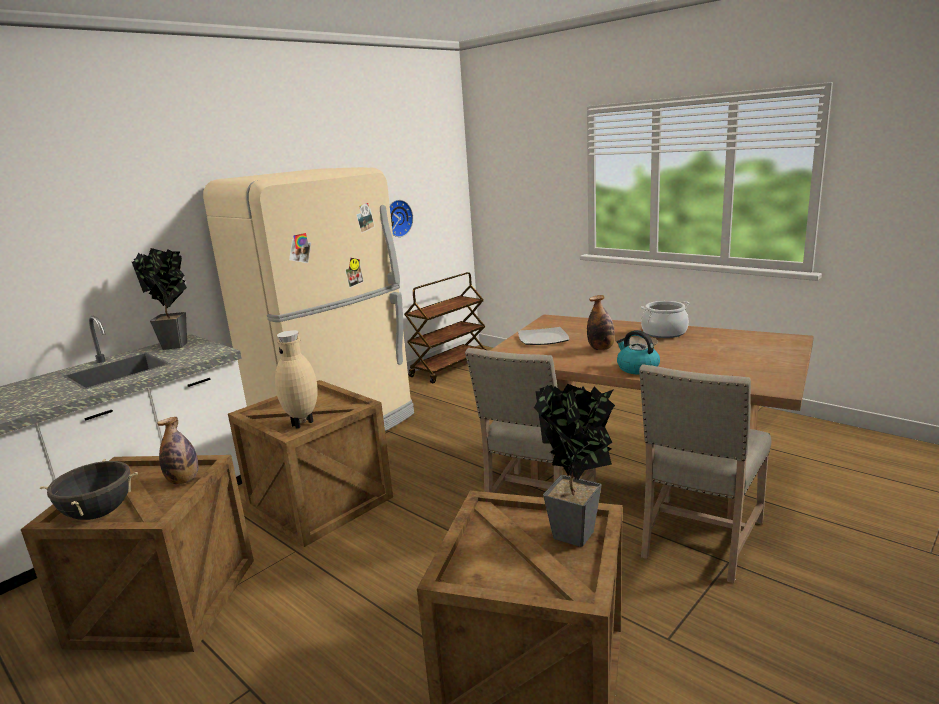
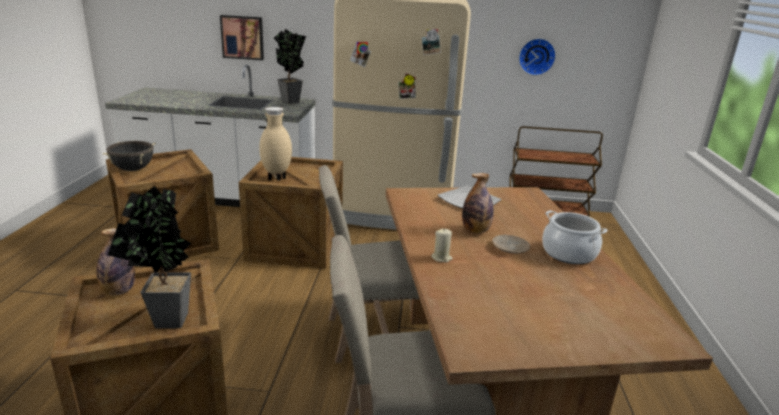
camera: 50 degrees right, 5 degrees up
(57, 280) = (243, 37): none -> picture
(183, 480) = (179, 175): bottle -> bottle (118, 291)
(637, 368) = (441, 258): kettle -> beige candle

